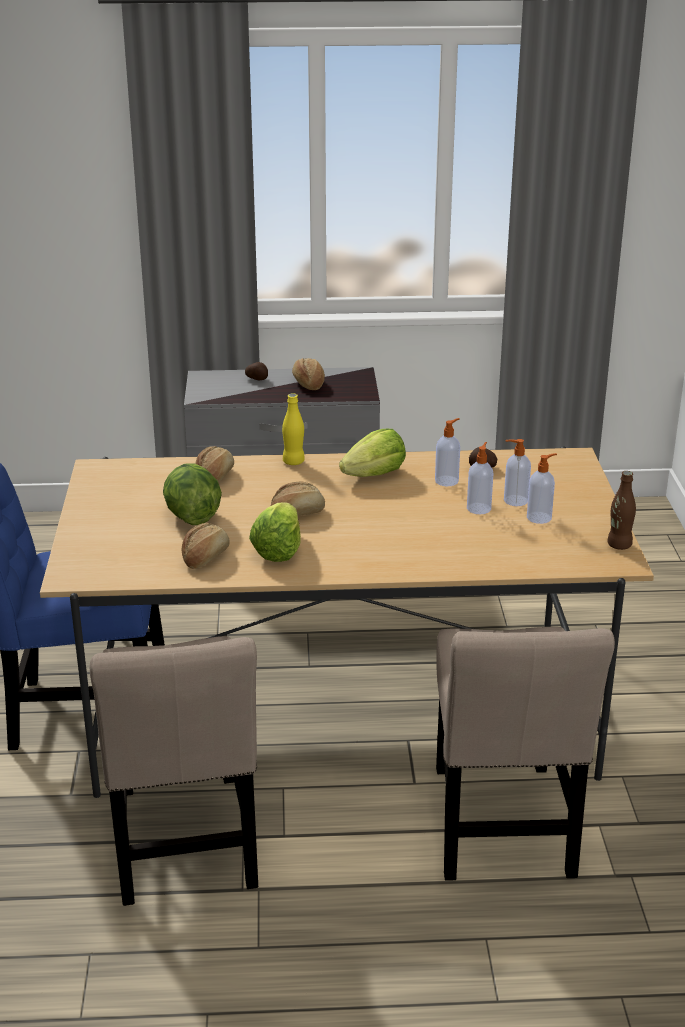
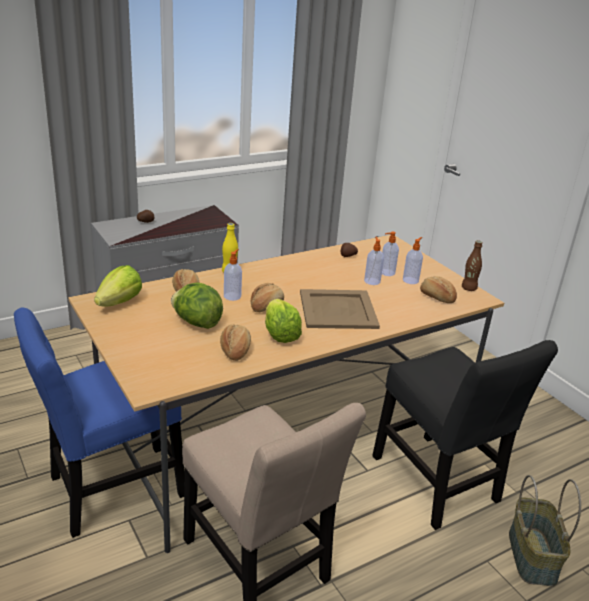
camera: 30 degrees left, 0 degrees up
(308, 384) = (183, 220): bread -> bread (436, 297)
(375, 475) = (289, 271): lettuce -> lettuce (119, 302)
(386, 536) = (337, 310): none -> beige tray
(447, 481) = (336, 267): soap dispenser -> soap dispenser (232, 296)
(501, 828) = (438, 484): beige chair -> black chair
(560, 957) = (533, 556): none -> basket

